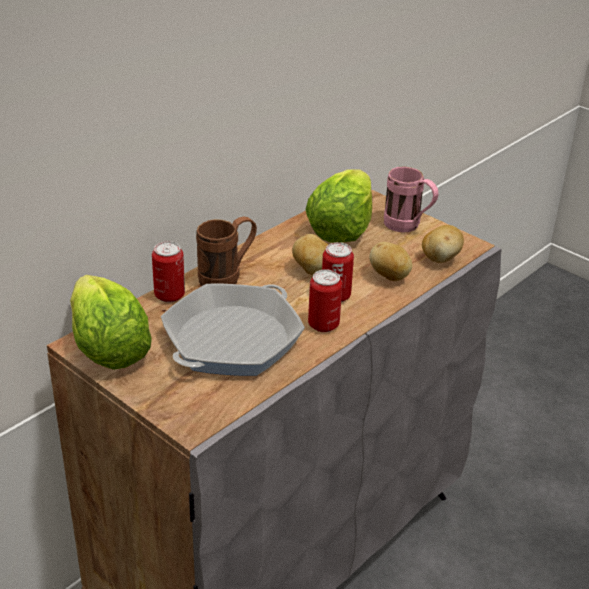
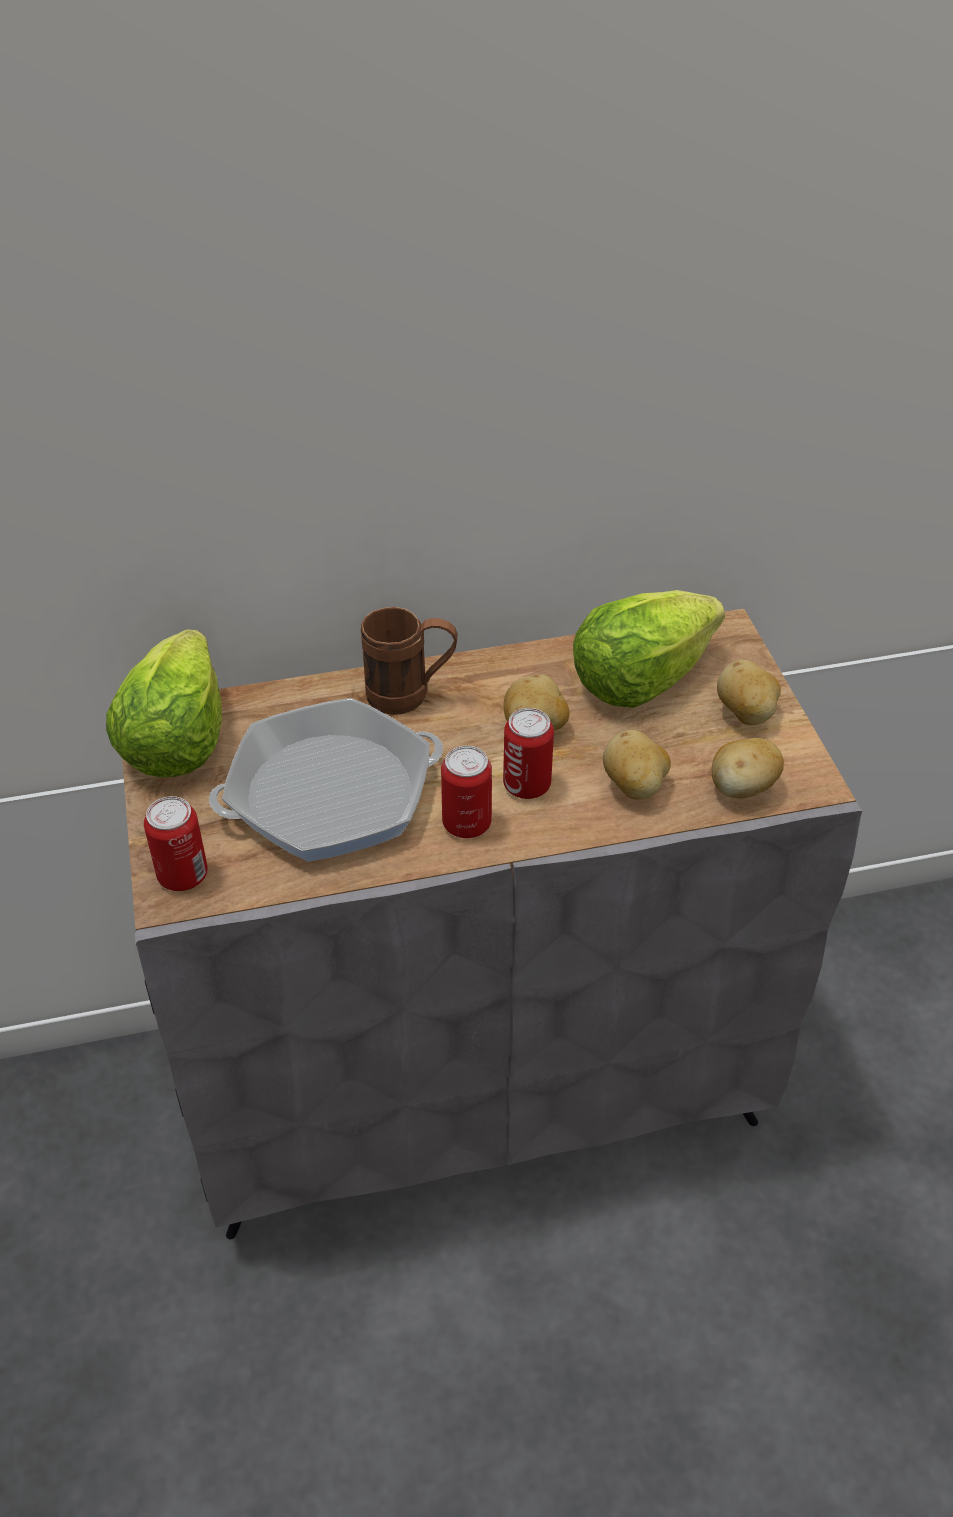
camera: 35 degrees right, 10 degrees up
(169, 295) = (316, 693): can -> can (183, 875)
(408, 227) = (746, 714): pink mug -> potato

